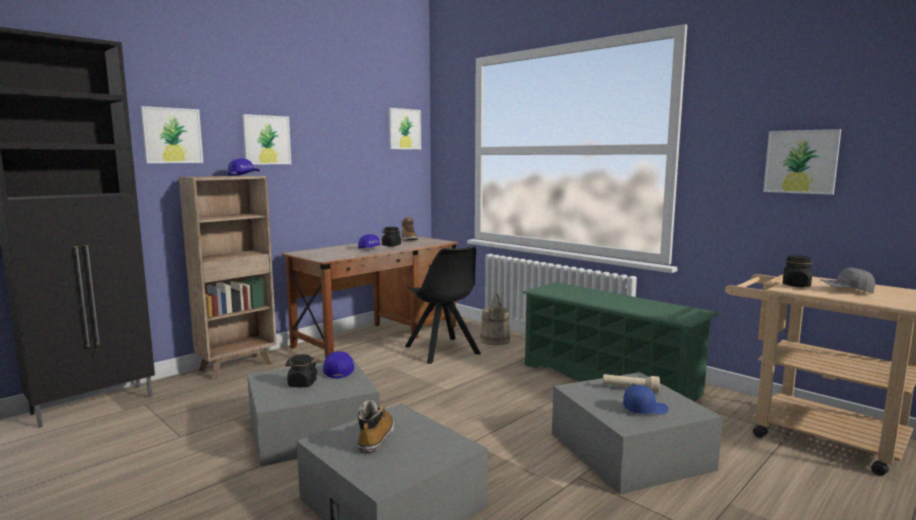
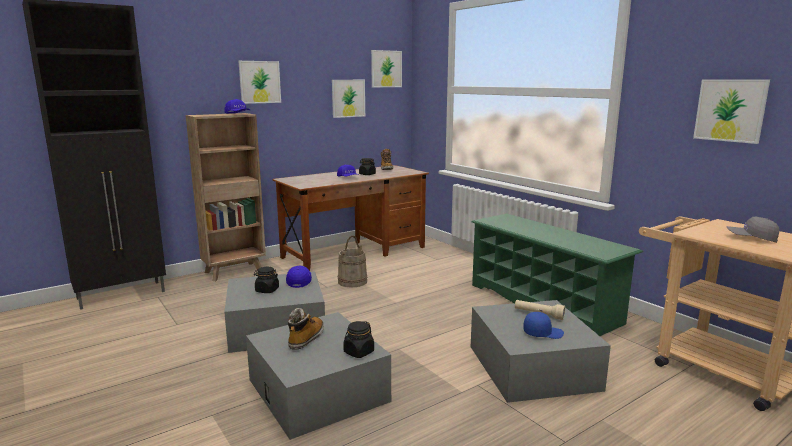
camera: 10 degrees right, 5 degrees up
(172, 135) = (180, 80): picture -> picture (348, 98)
(443, 351) = (405, 269): black chair -> none
(495, 340) = (454, 261): beige bucket -> beige bucket (352, 281)
(796, 285) = (704, 230): black jar -> black jar (358, 352)

